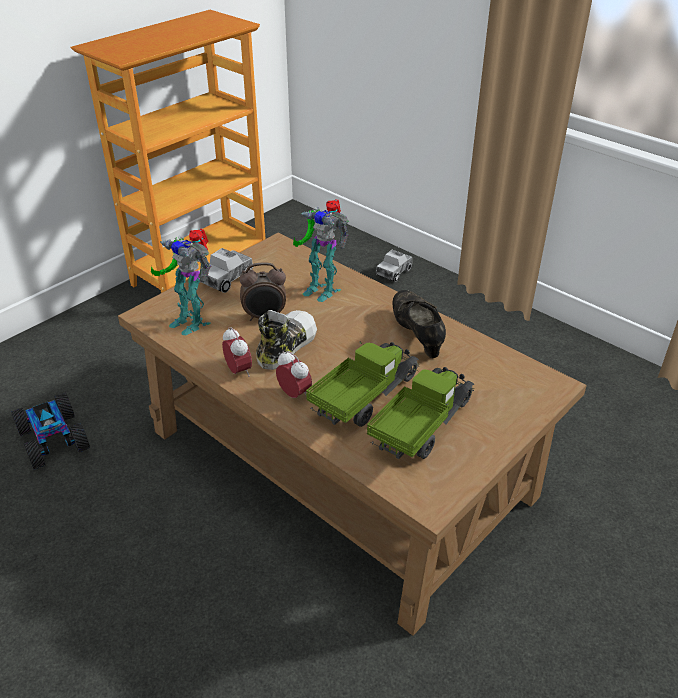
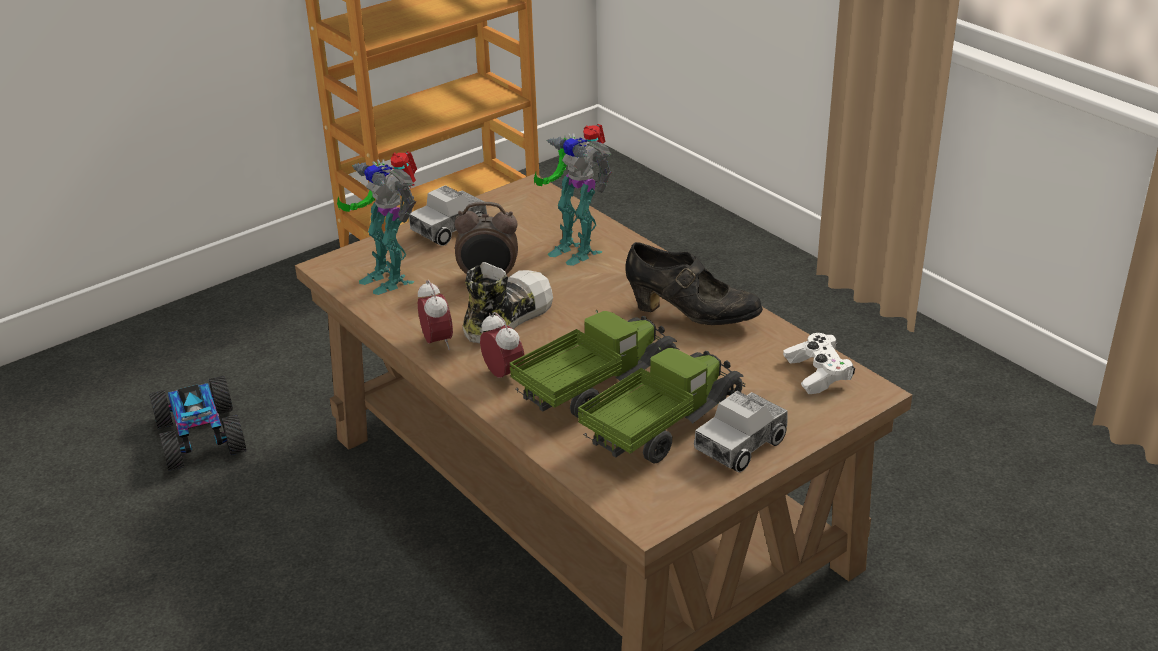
camera: 10 degrees right, 5 degrees down
(394, 272) = (726, 252): toy truck -> toy truck (741, 445)
(417, 335) = (691, 316): black shoe -> black shoe turned 120 degrees clockwise
(517, 374) = (817, 374): none -> white game controller

